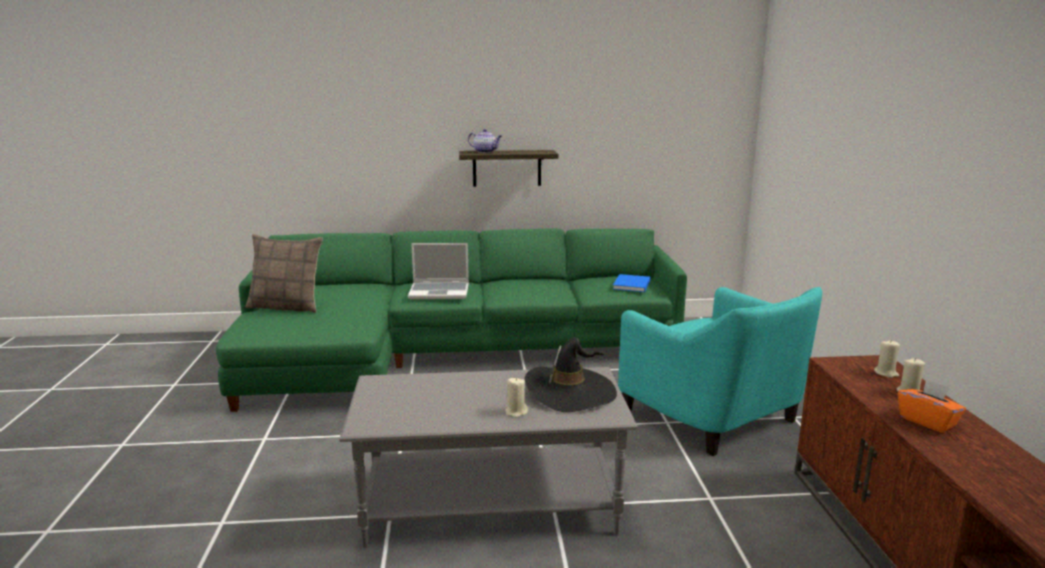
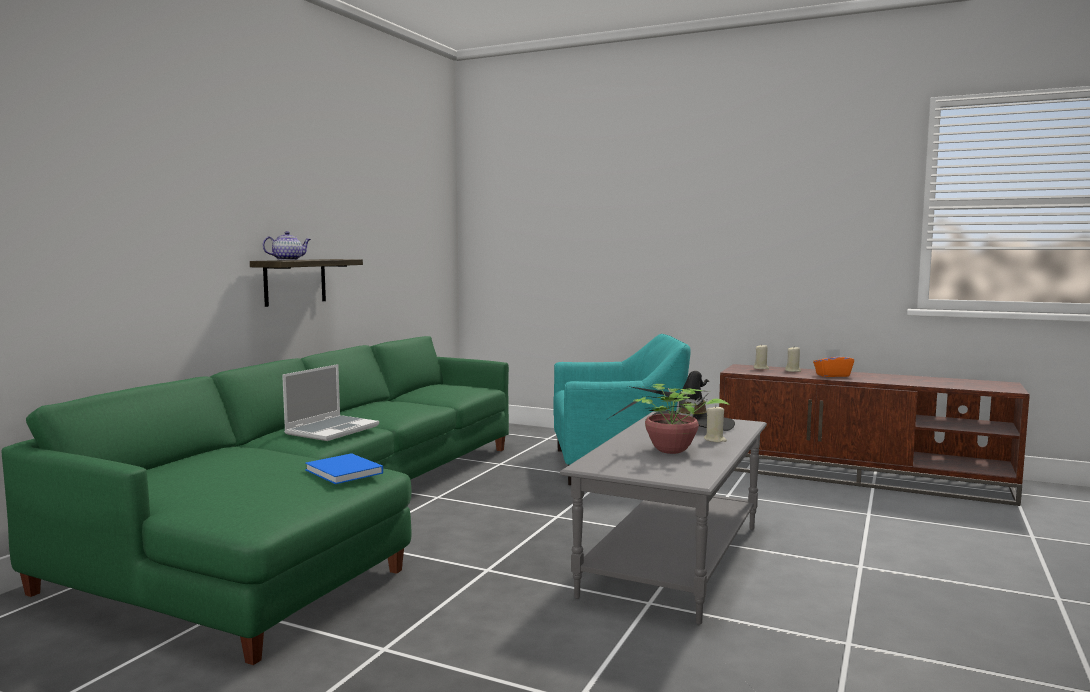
camera: 60 degrees left, 10 degrees down
(287, 306) = (213, 487): pillow -> none
(450, 400) = (668, 451): none -> potted plant
(631, 285) = (462, 386): blue book -> blue book (345, 472)

